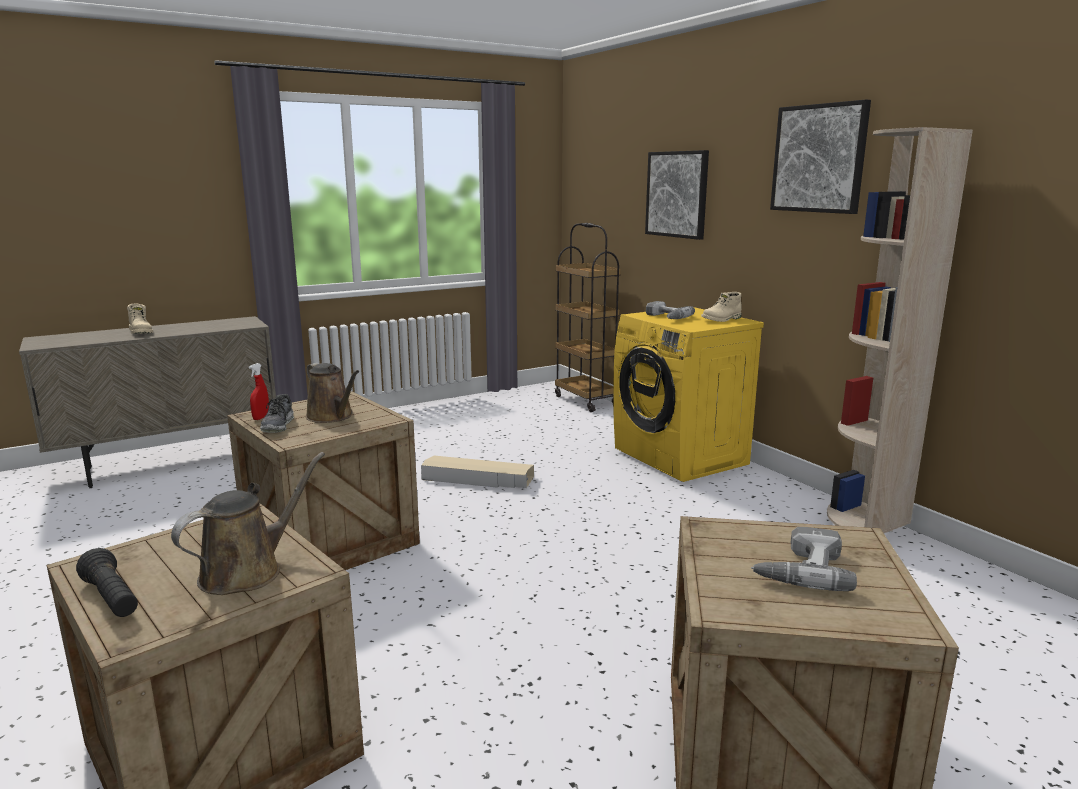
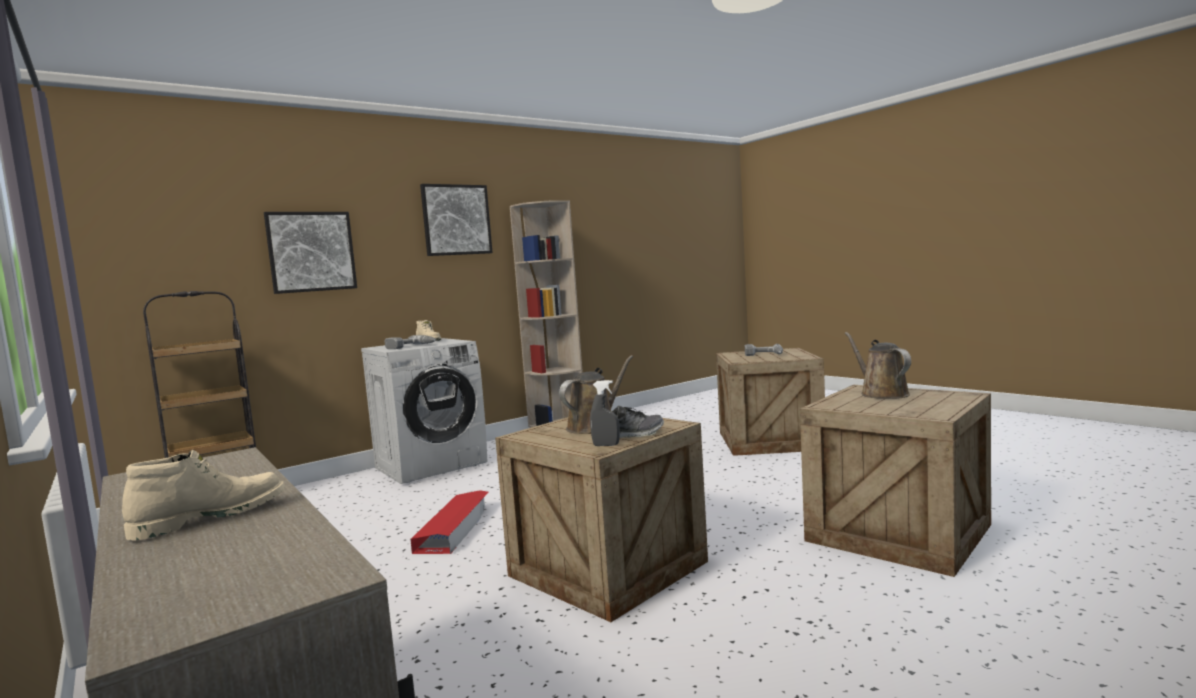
camera: 95 degrees left, 10 degrees down
(112, 599) = (950, 403): black flashlight -> none
(248, 571) = (881, 394): brown watering can -> brown watering can turned 45 degrees clockwise
(261, 417) = (606, 445): red spray bottle -> grey spray bottle
(478, 479) = (455, 529): beige storage box -> red storage box
(680, 459) = (431, 467): yellow washing machine -> white washing machine

